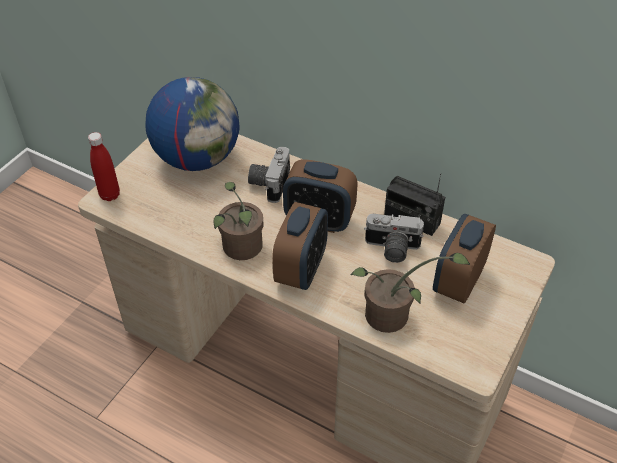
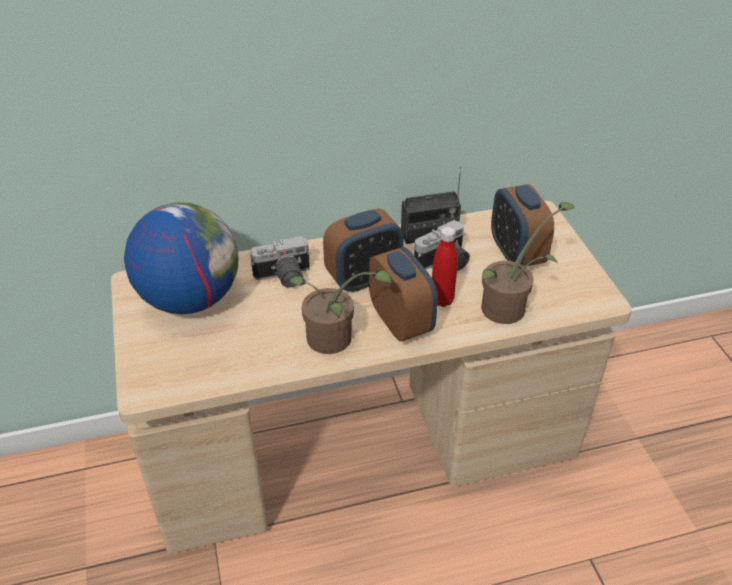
camera: 45 degrees left, 5 degrees down
(110, 195) = (145, 382): red bottle -> red bottle (441, 300)
(269, 183) = (283, 277): camera -> camera turned 75 degrees counterclockwise

